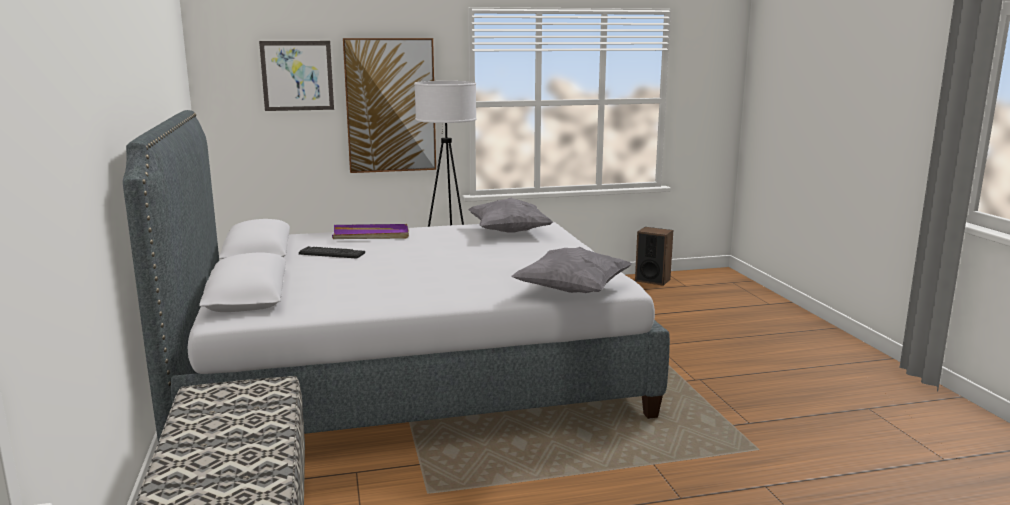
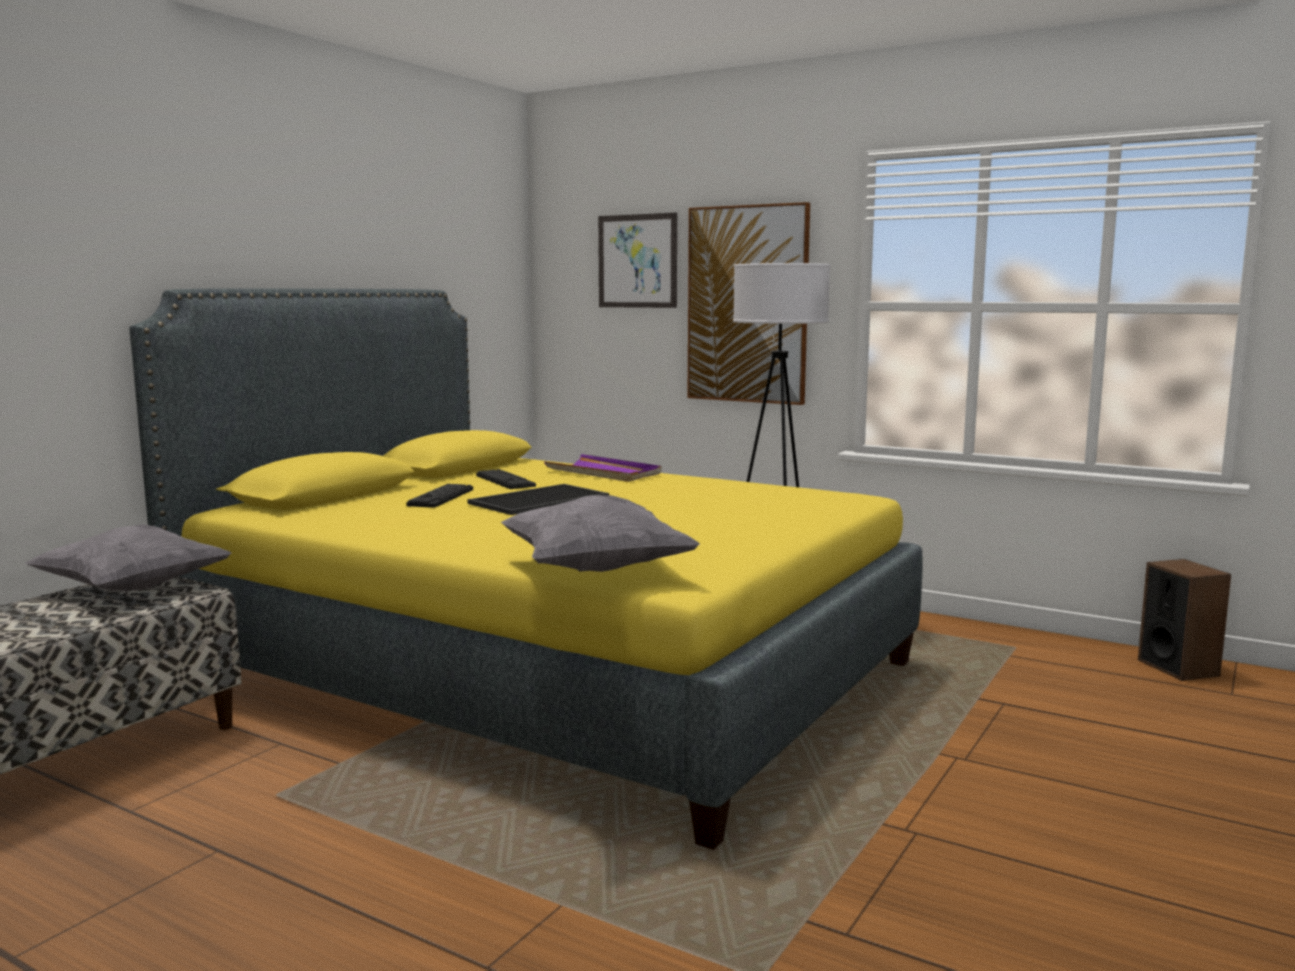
camera: 45 degrees right, 5 degrees down
(337, 274) = (441, 497): none -> keyboard
(408, 261) = (539, 501): none -> tray
(408, 374) = (545, 671): grey bed -> yellow bed
(509, 232) = (770, 498): grey pillow -> grey pillow (133, 589)

